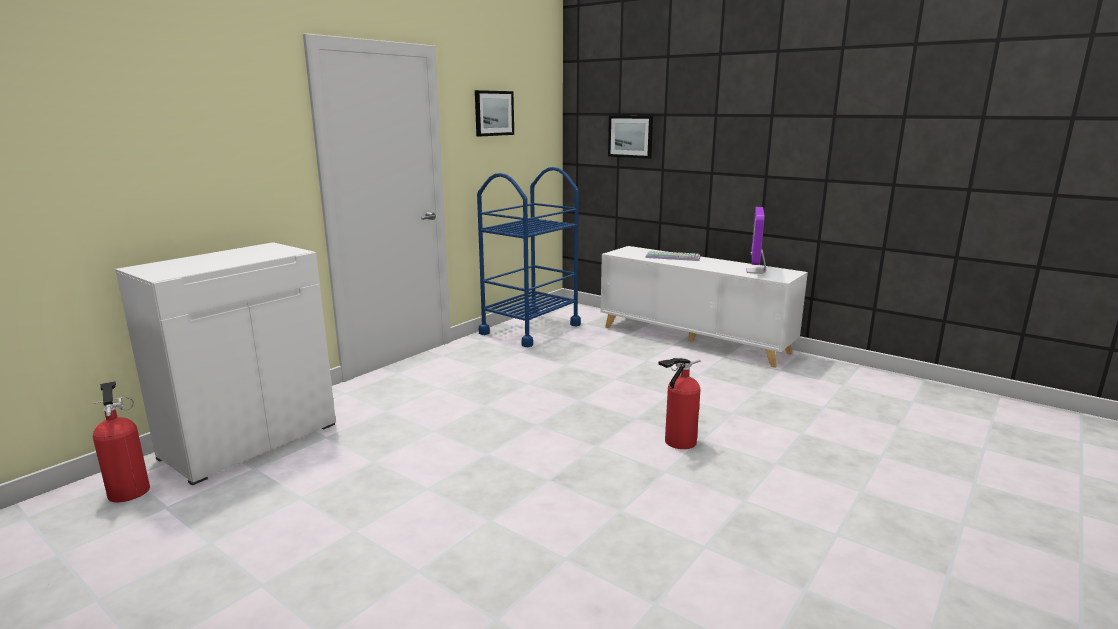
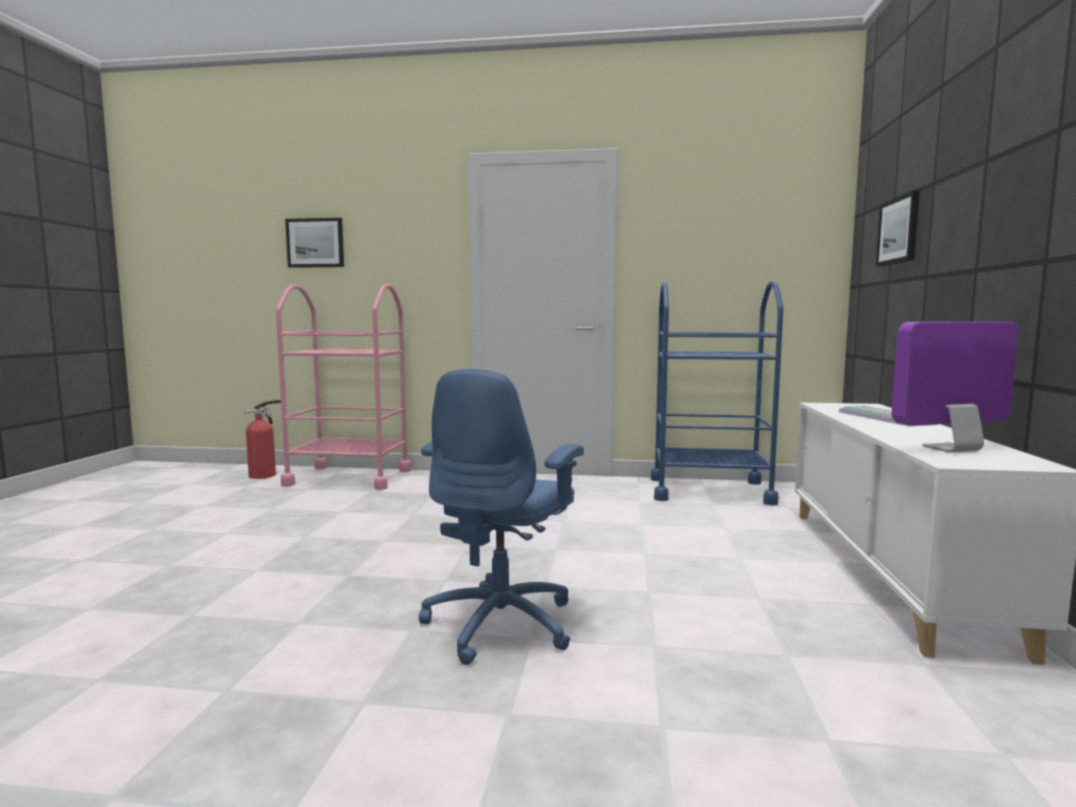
camera: 60 degrees right, 10 degrees down
(250, 440) = (349, 477): white cabinet -> pink cart
(493, 113) = (706, 218): picture -> picture (315, 243)
(677, 442) = (502, 623): fire extinguisher -> blue office chair

